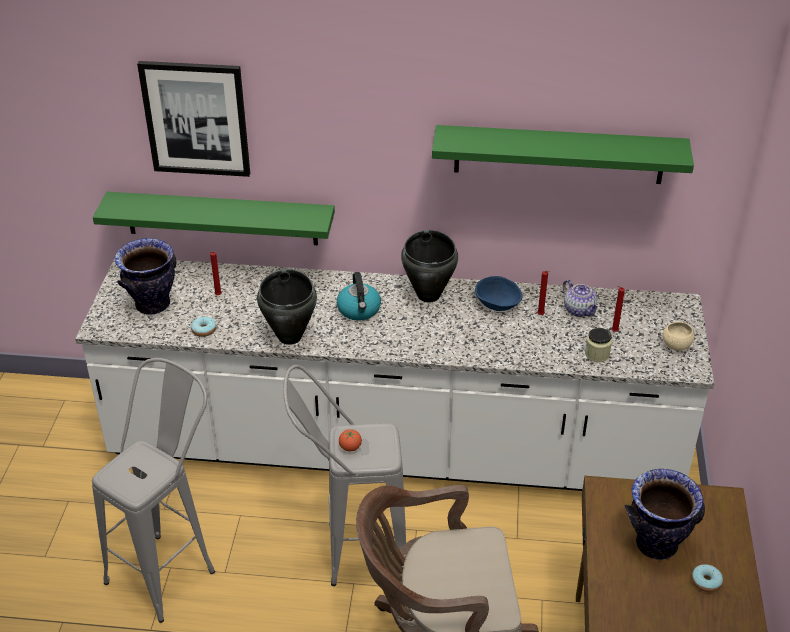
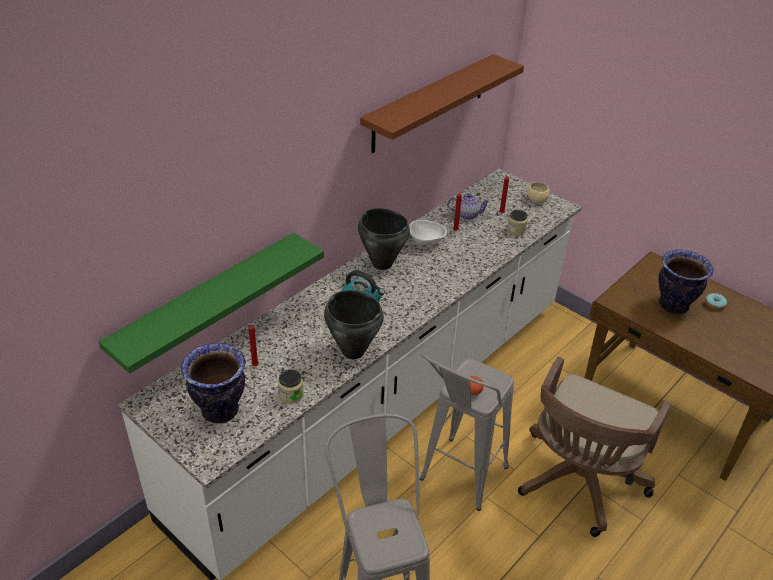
camera: 55 degrees left, 0 degrees up
(196, 118) = (180, 210): picture -> none
(204, 330) = (291, 395): donut -> jar
(497, 305) = (426, 241): blue bowl -> white bowl
(559, 154) = (430, 103): green shelf -> brown shelf

